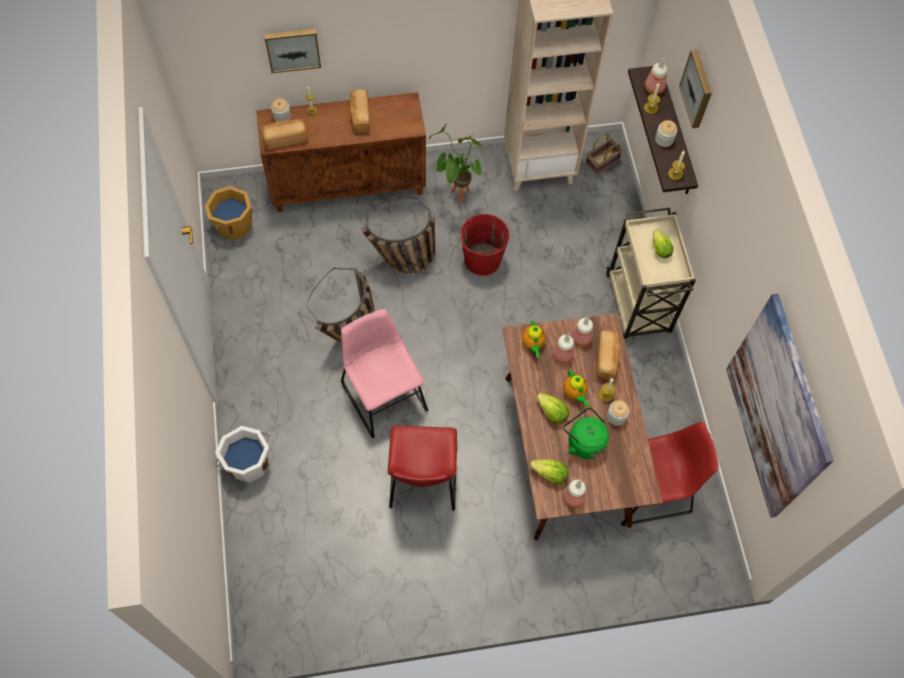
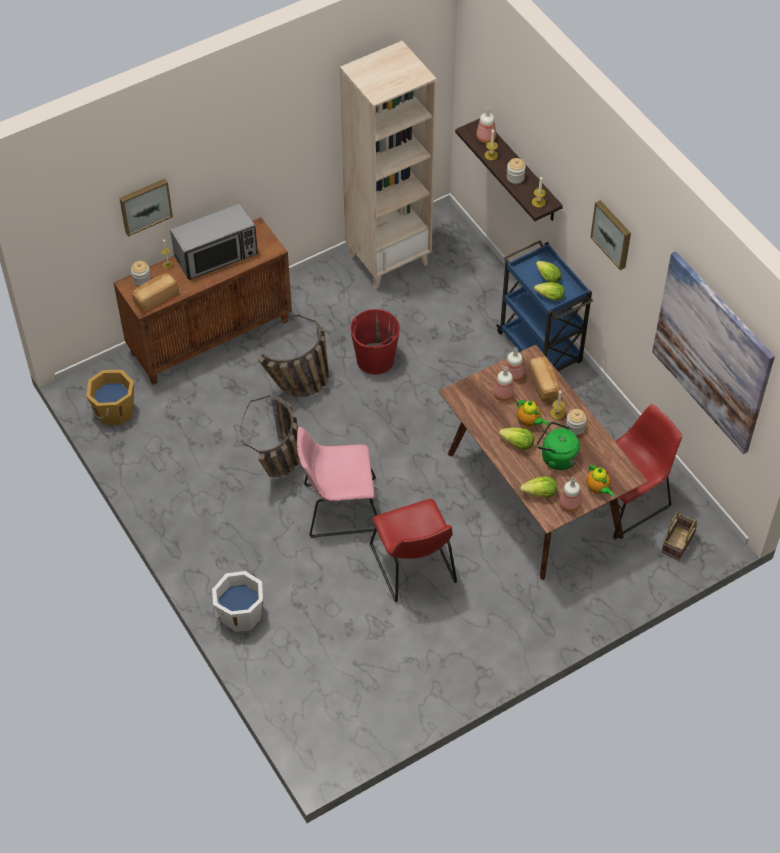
camera: 20 degrees left, 10 degrees down
(359, 116) = (216, 255): bread -> microwave
(382, 393) = (338, 508): pink chair -> pink chair turned 45 degrees counterclockwise
(456, 196) = (322, 312): potted plant -> none
(532, 344) = (473, 395): teapot -> teapot (598, 489)
(602, 163) = (446, 237): basket -> basket (678, 544)
(638, 305) = (540, 349): beige cart -> blue cart
(651, 269) = (548, 296): none -> lettuce
(698, 88) = (533, 120): picture -> picture (612, 234)

